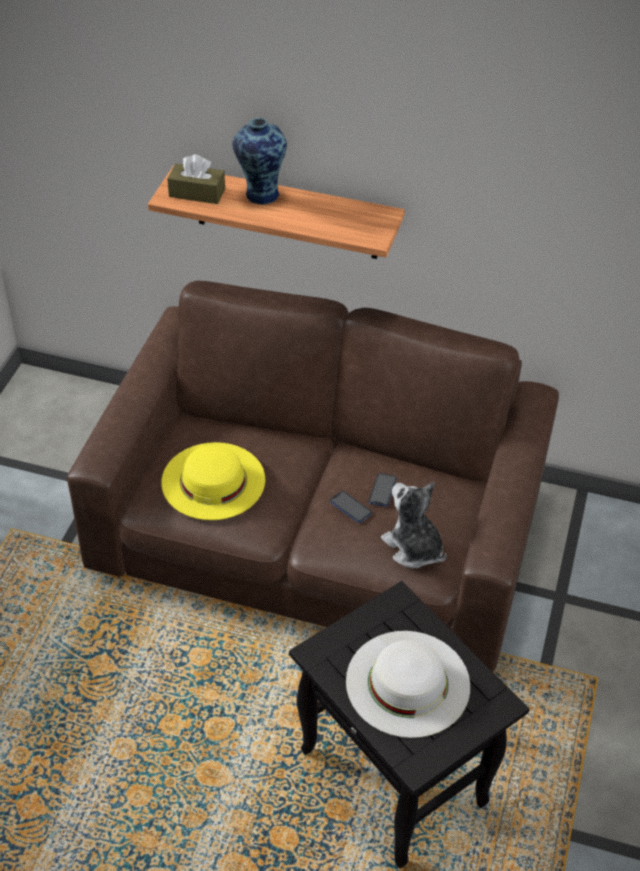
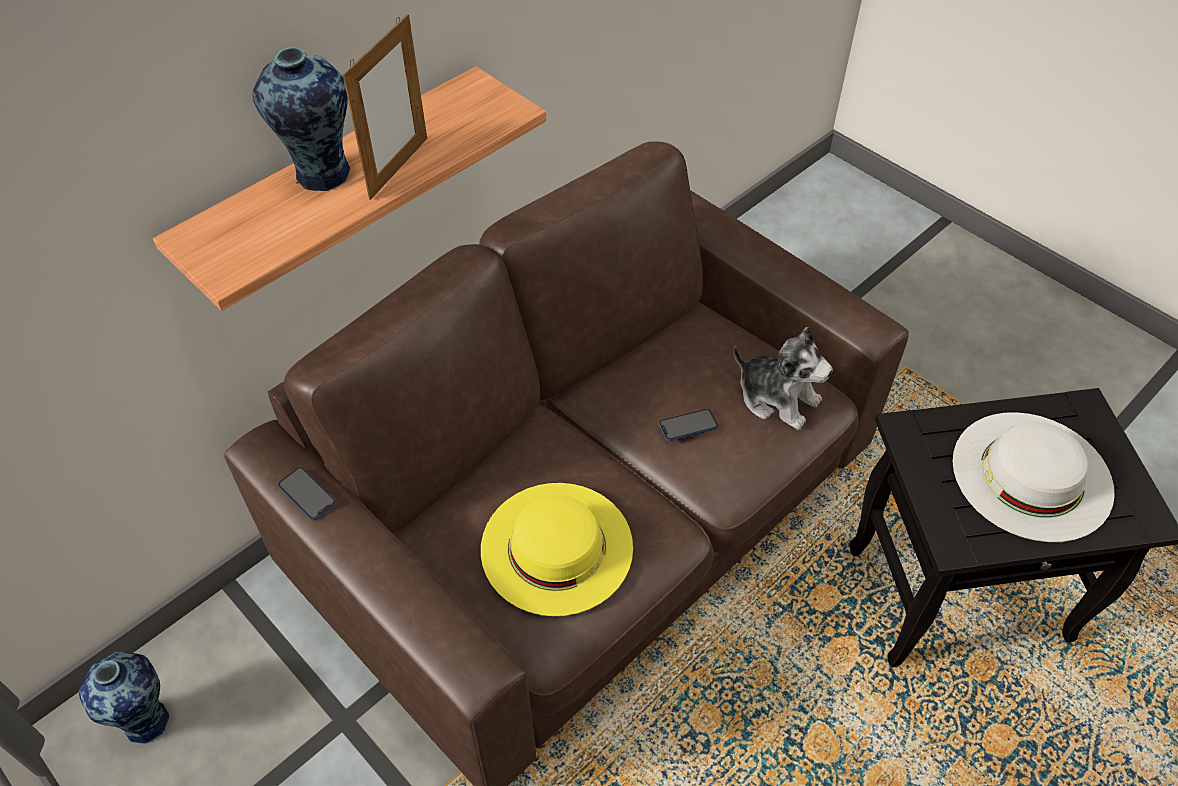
camera: 60 degrees left, 5 degrees up
(53, 404) = (147, 719): none -> vase
(197, 193) = (249, 236): brown tissue box -> none
(288, 217) = (398, 168): none -> picture frame
(382, 490) = (678, 385): phone -> phone (307, 494)
(413, 548) = (777, 398): plush toy -> plush toy turned 135 degrees counterclockwise

